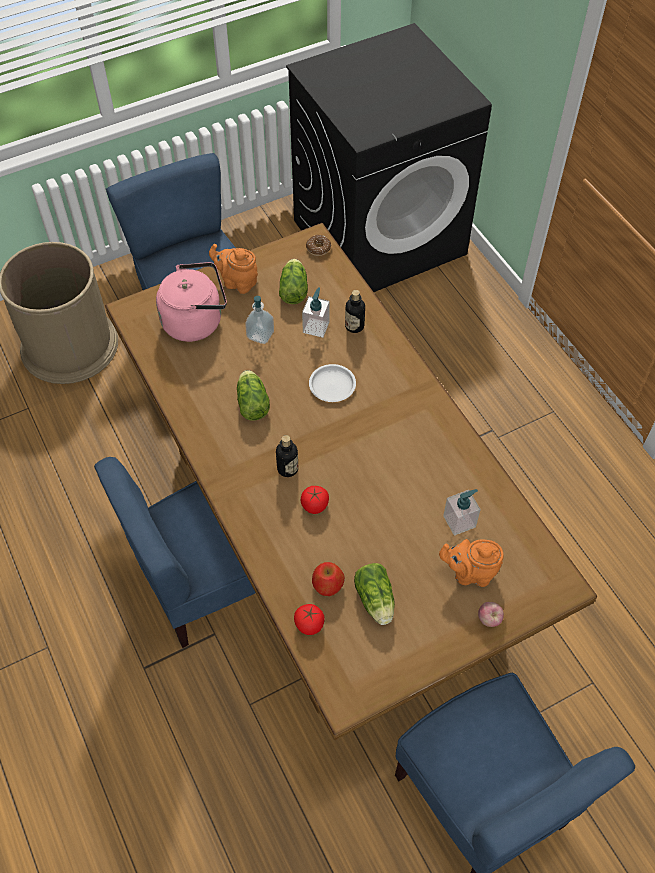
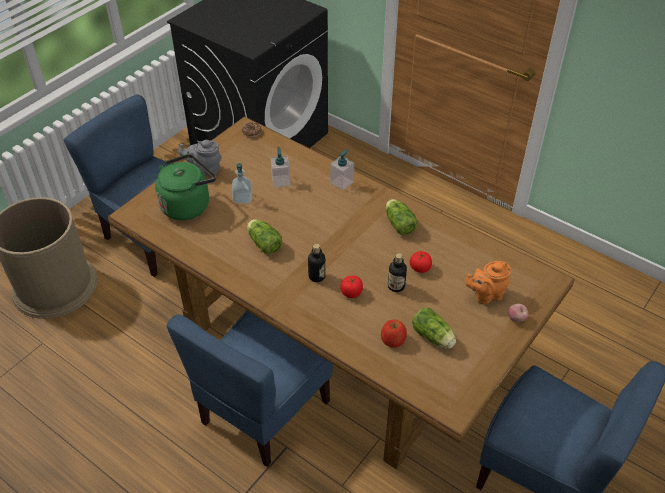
camera: 25 degrees left, 10 degrees down
(196, 321) = (188, 205): pink kettle -> green kettle
(237, 282) = (204, 170): orange teapot -> grey teapot
(294, 288) = (249, 162): lettuce -> lettuce (398, 223)
(309, 624) = (396, 370): tomato -> tomato (420, 268)
(332, 385) = (315, 213): white plate -> none
(354, 326) = (308, 172): bottle -> bottle (396, 286)
(459, 521) = (458, 266): soap dispenser -> soap dispenser (342, 182)

